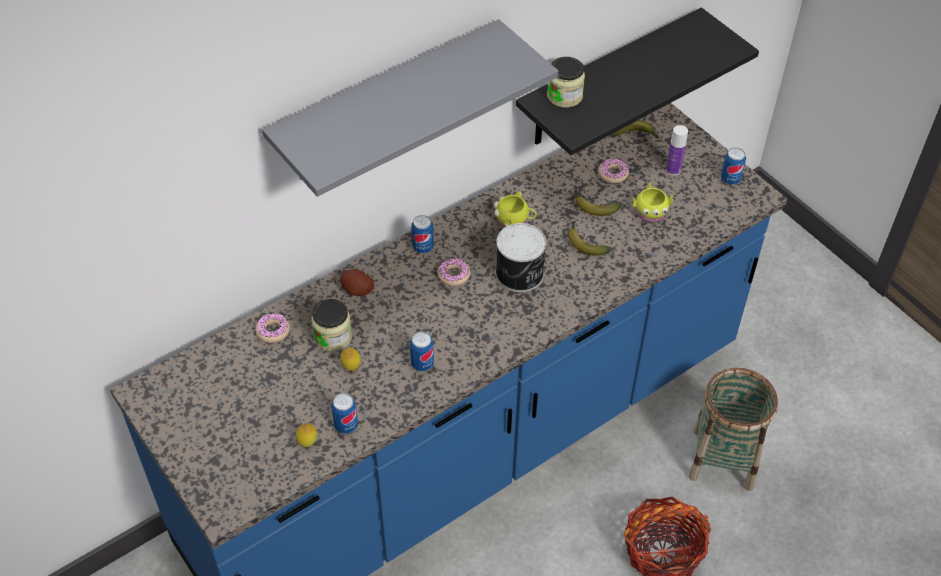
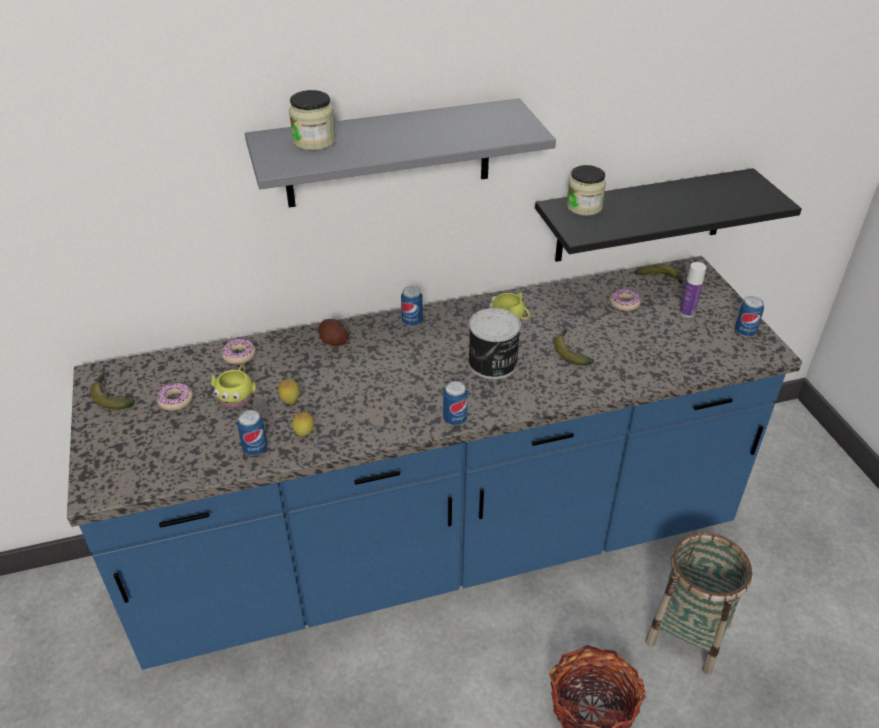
camera: 20 degrees right, 10 degrees down
(308, 443) = (210, 454): lemon -> lemon (304, 434)
(333, 337) = (289, 372): jar -> jar (314, 141)
(422, 364) = (358, 415): can -> can (455, 419)
(454, 275) = (428, 350): donut -> donut (175, 400)
(593, 206) = (592, 325): banana -> banana (110, 397)
(650, 210) = (649, 340): yellow mug -> yellow mug (237, 395)

